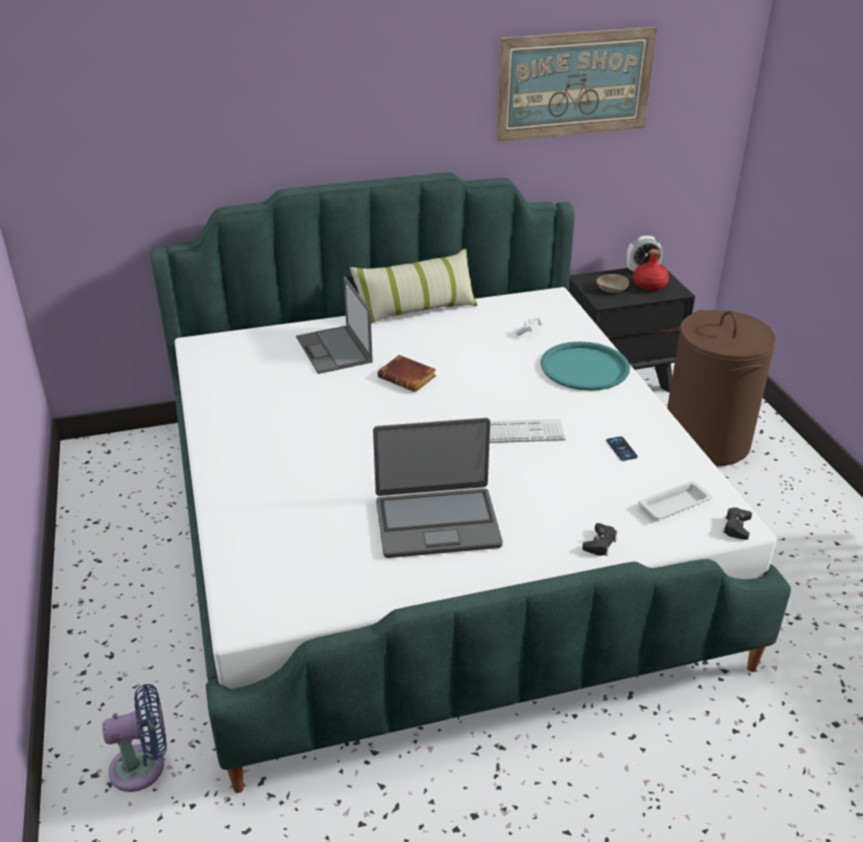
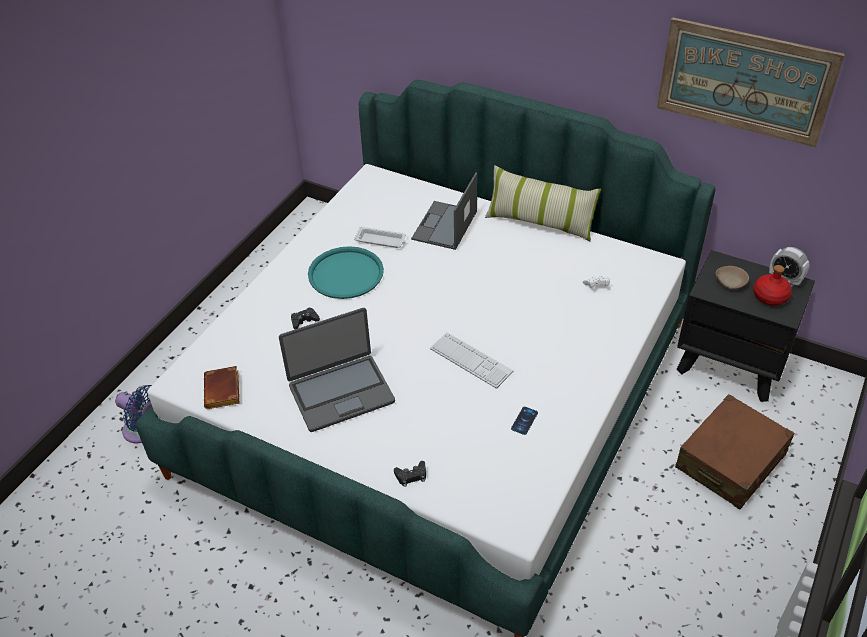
camera: 45 degrees right, 10 degrees up
(409, 378) = (462, 276): brown book -> brown book (224, 391)
(437, 522) = (341, 392): laptop -> laptop turned 60 degrees counterclockwise
(584, 367) = (594, 340): turquoise tray -> turquoise tray (346, 273)
(676, 504) = (499, 485): white tray -> white tray (381, 240)
(705, 441) = (730, 461): brown laundry basket -> brown suitcase
(736, 527) = (514, 531): black game controller -> black game controller (304, 321)

